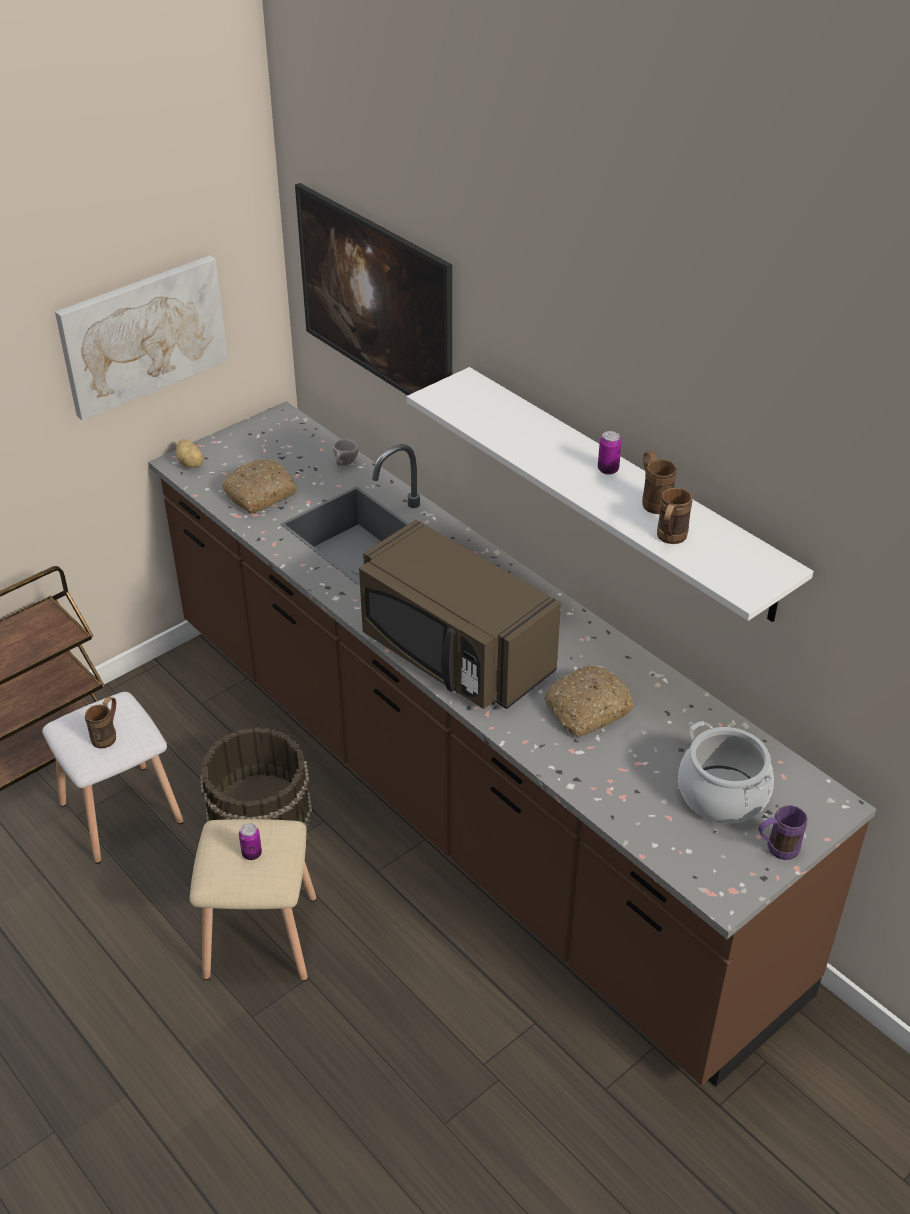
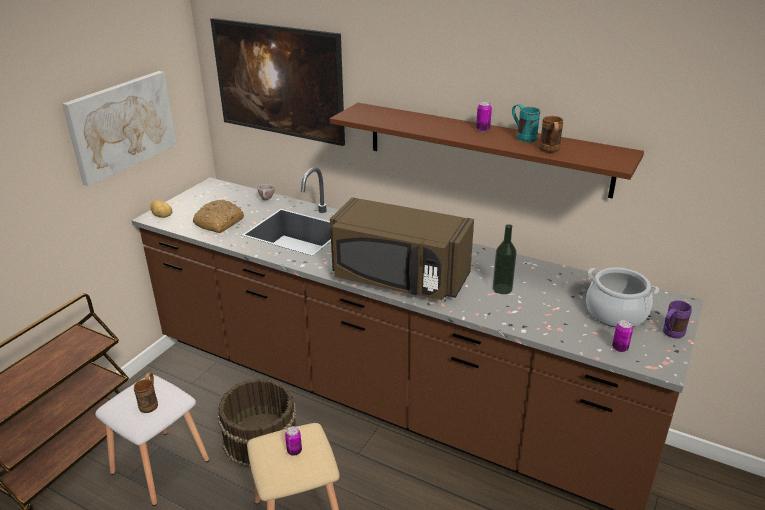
camera: 20 degrees left, 10 degrees down
(587, 710) = (502, 289): bread -> bottle
(622, 491) = (485, 148): white shelf -> brown shelf
(653, 501) = (523, 137): brown mug -> turquoise mug
(685, 850) = (620, 348): none -> can

